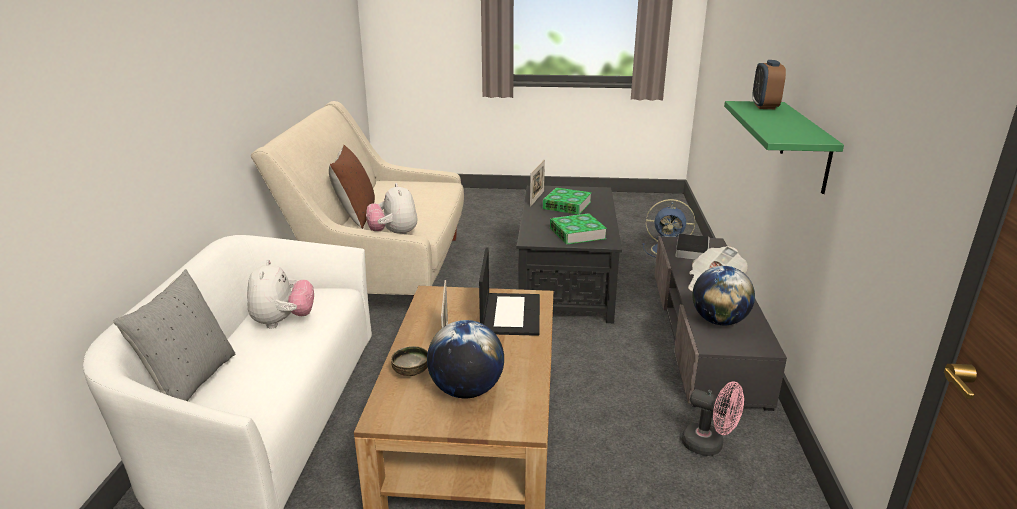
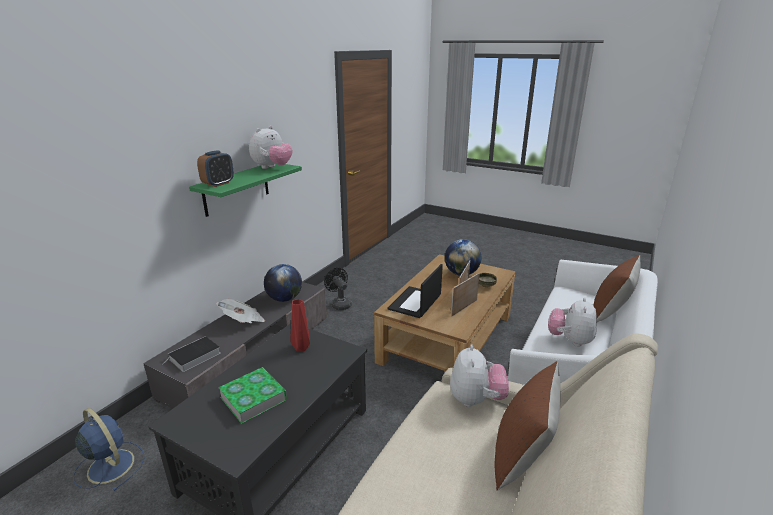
camera: 155 degrees left, 0 degrees up
(191, 381) = (610, 313): grey pillow -> brown pillow
(537, 198) = (266, 427): picture frame -> picture frame (464, 308)
(577, 233) = (301, 348): book -> red vase
(709, 445) = (339, 304): pink fan -> black fan
(795, 133) = (272, 168): none -> plush toy

